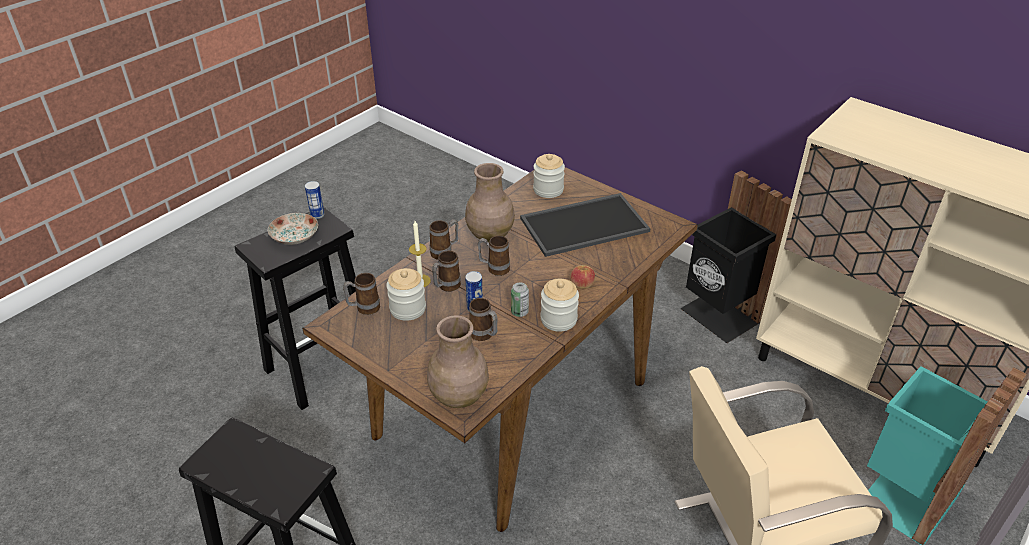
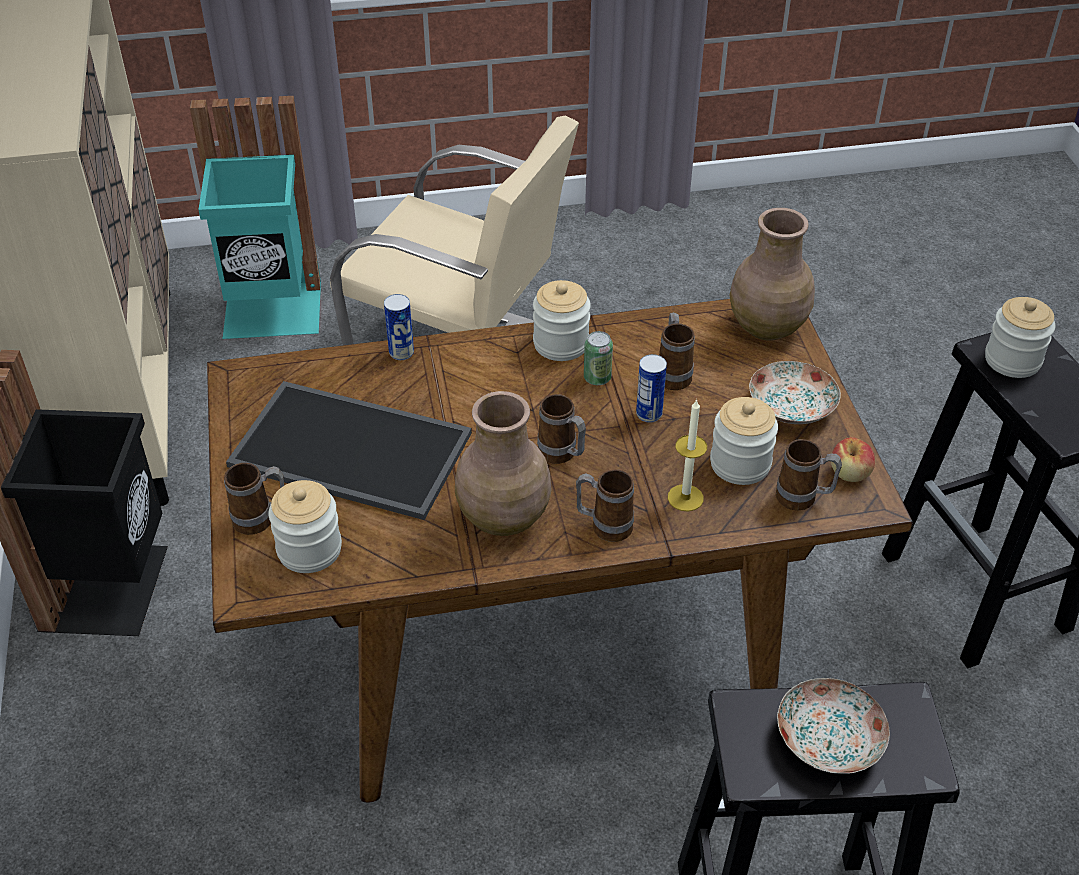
camera: 140 degrees left, 5 degrees up
(288, 473) = (1012, 360): none -> jar
(317, 215) = (754, 772): can -> can (401, 352)
(405, 352) = (790, 407): none -> plate
(446, 287) = (658, 466): mug -> mug (261, 519)
(581, 284) = (477, 368): apple -> apple (850, 473)

